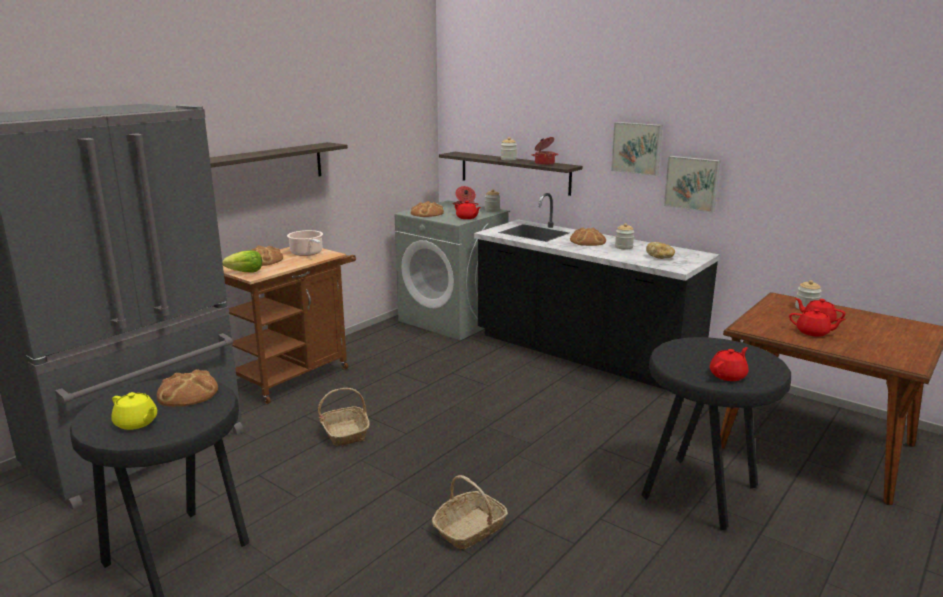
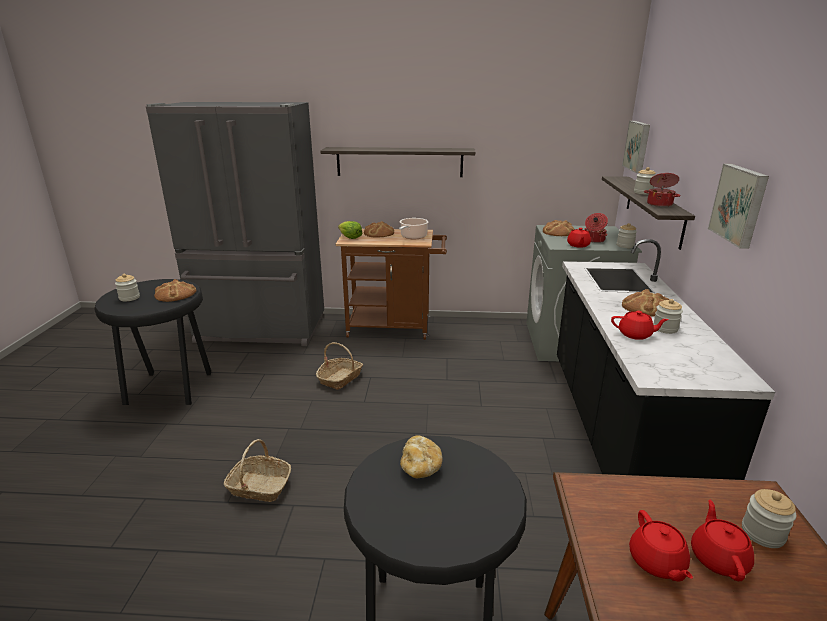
camera: 55 degrees right, 5 degrees up
(136, 423) = (129, 298): yellow teapot -> jar
(660, 257) = (672, 356): bread -> bread (420, 467)
(692, 183) = (776, 272): picture -> picture (638, 146)
(728, 375) = (398, 508): red teapot -> red teapot (635, 334)

